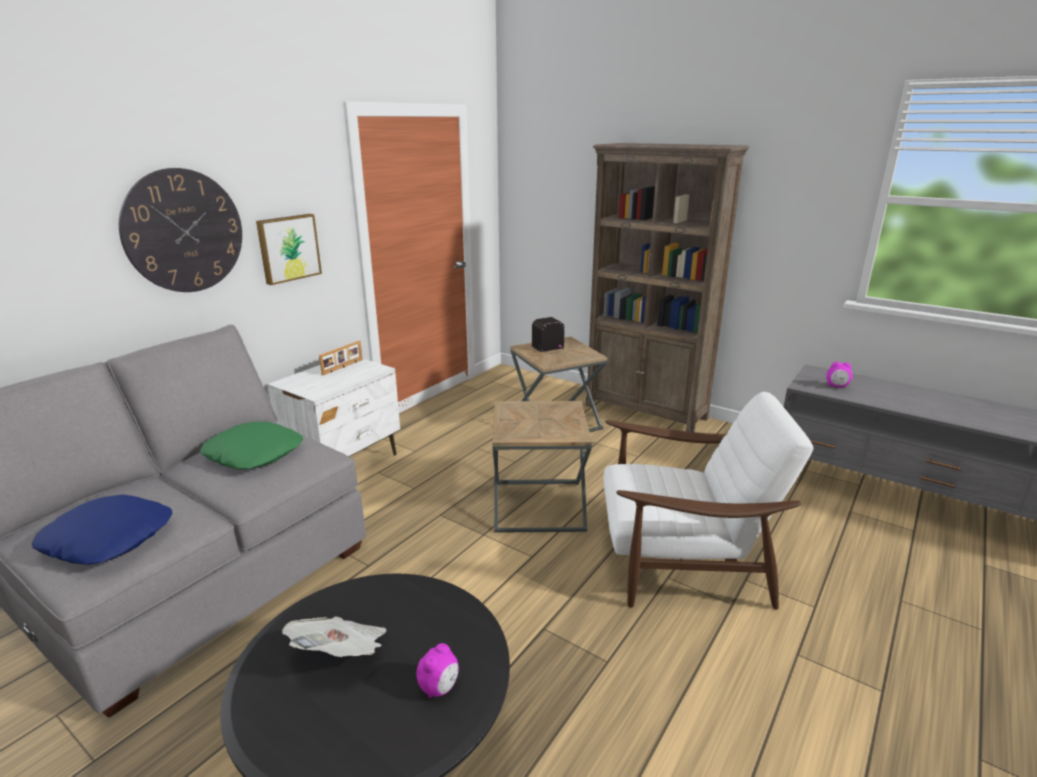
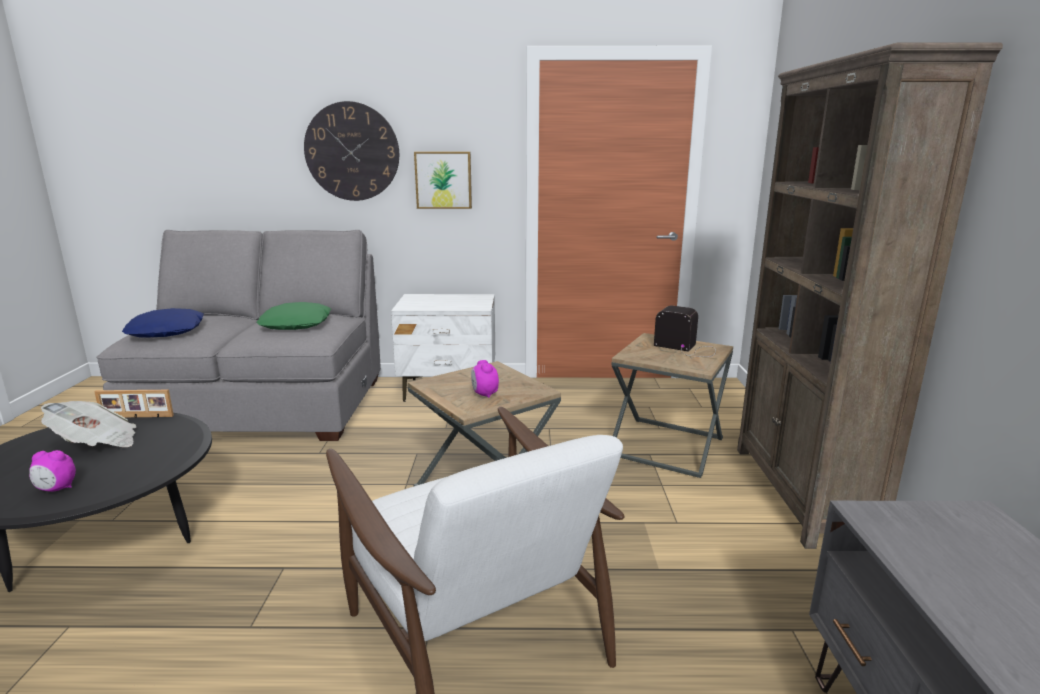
camera: 55 degrees right, 5 degrees down
(343, 367) = (465, 299): picture frame -> picture frame (136, 417)
(836, 386) = (944, 551): alarm clock -> alarm clock (484, 394)

